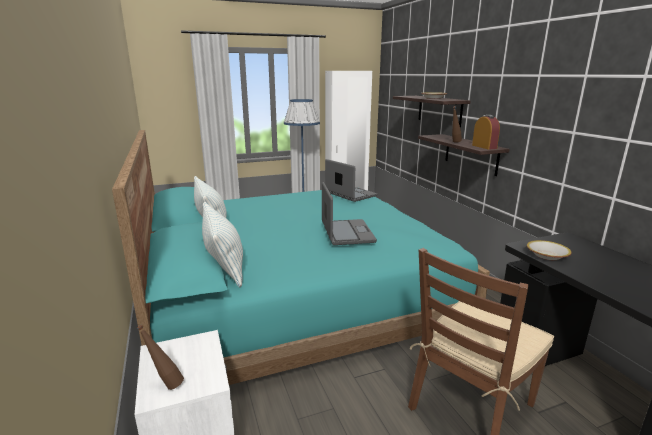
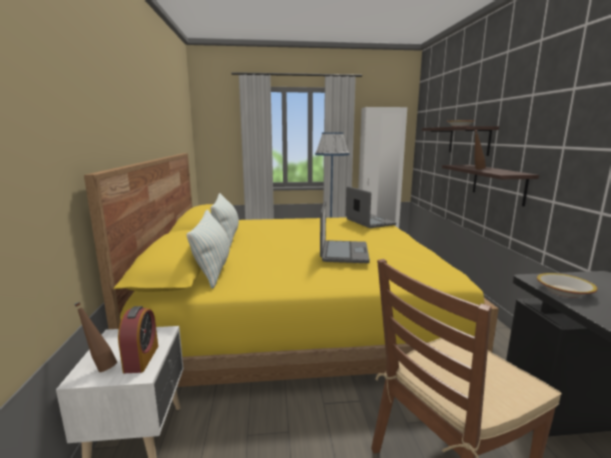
camera: 15 degrees right, 5 degrees down
(294, 292) = (298, 311): turquoise bed -> yellow bed
(484, 147) = (508, 172): alarm clock -> alarm clock (141, 358)

